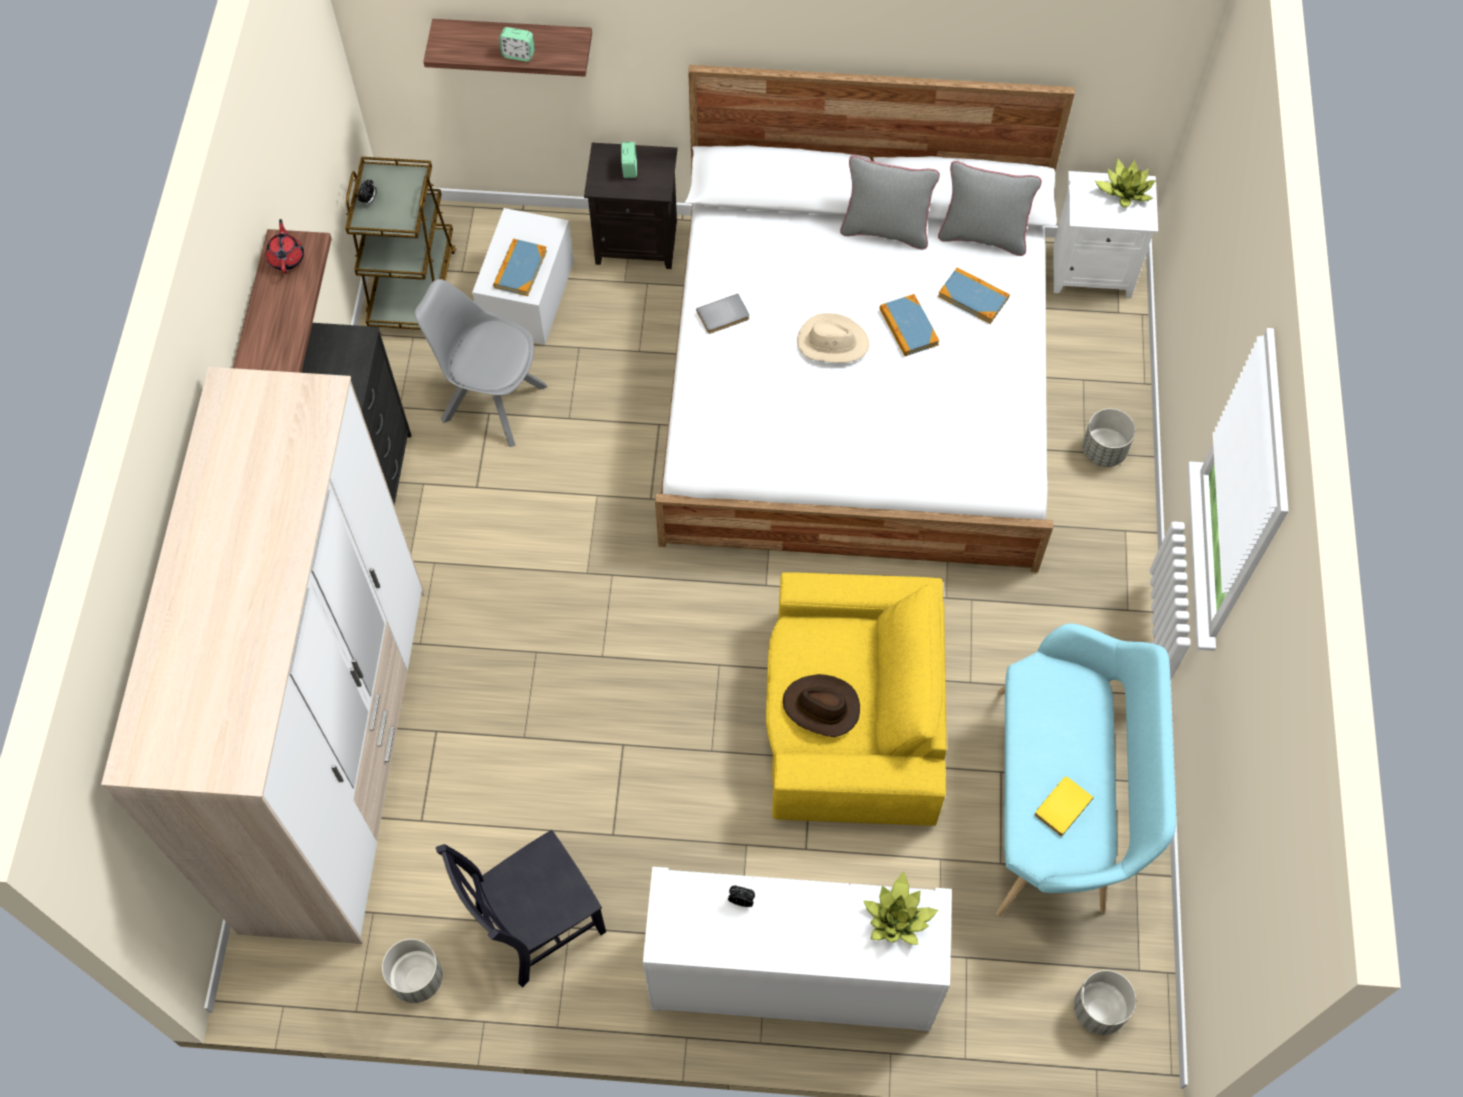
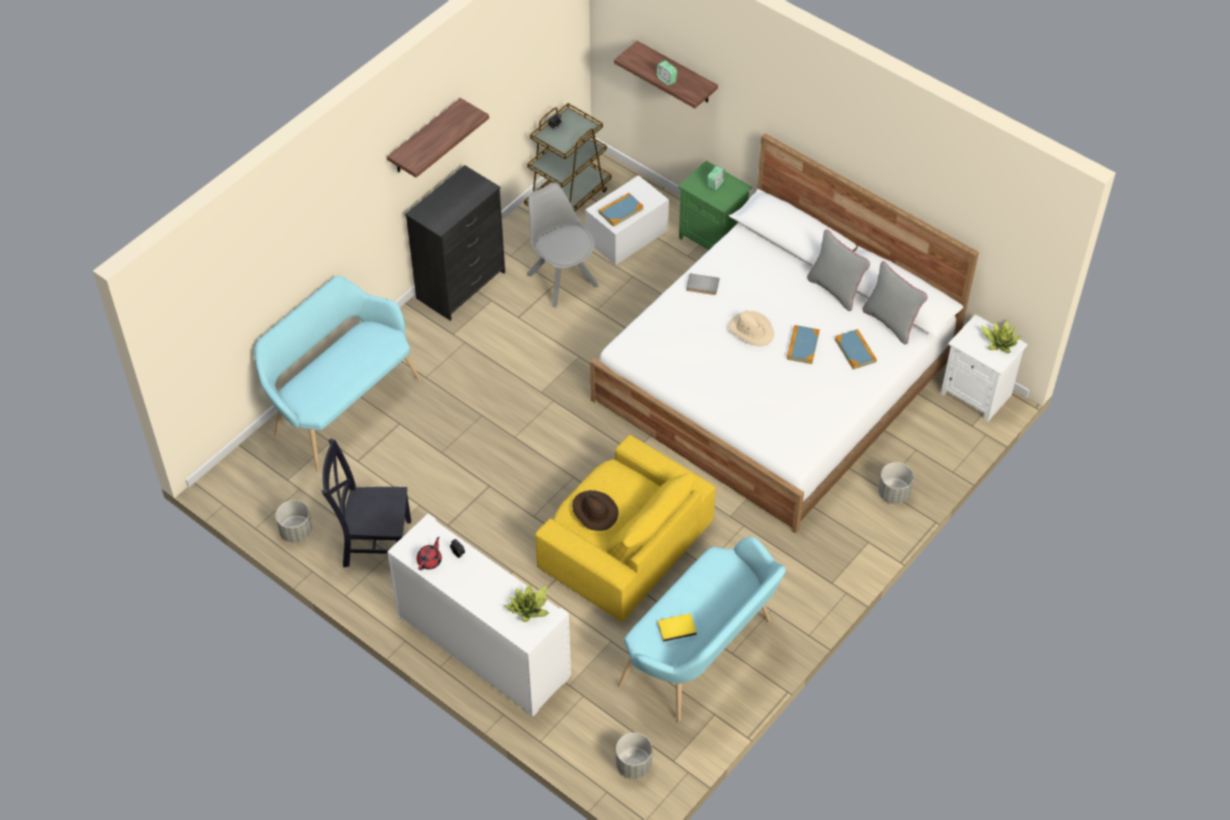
camera: 35 degrees right, 10 degrees down
(287, 258) = (458, 115): red teapot -> red teapot (430, 560)
(337, 754) = (341, 406): wardrobe -> turquoise bench
(638, 241) = (713, 238): black nightstand -> green nightstand

